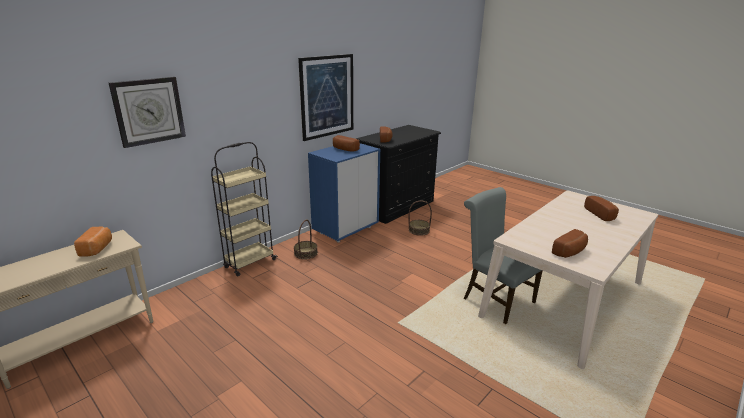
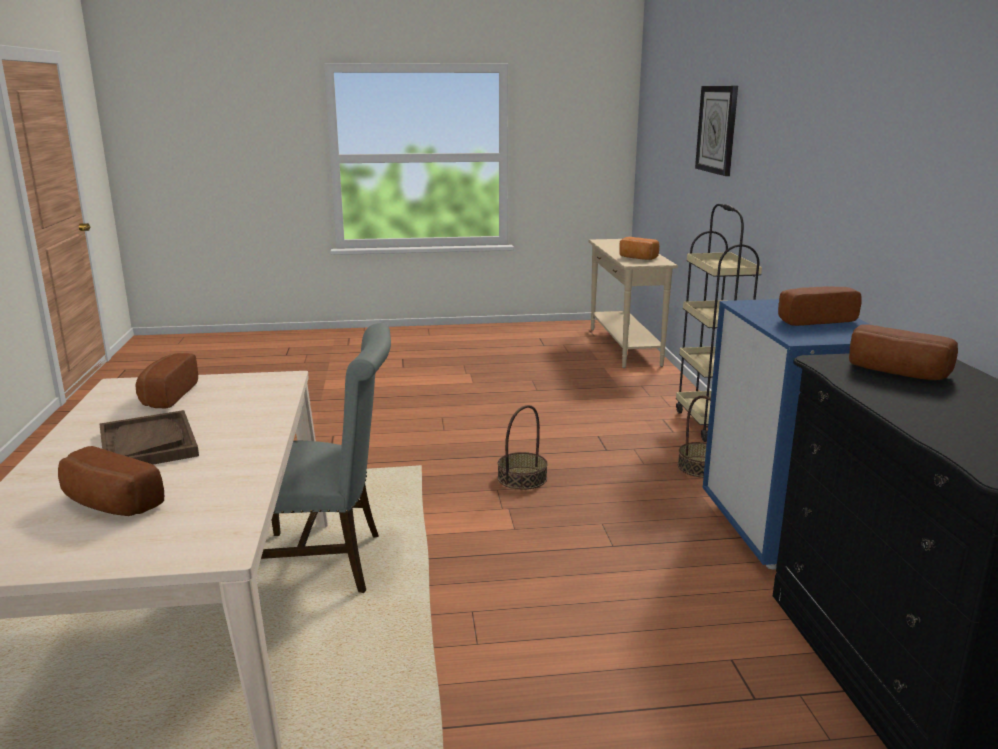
camera: 130 degrees right, 5 degrees down
(327, 96) = (900, 182): picture -> none
(419, 230) = (686, 629): basket -> basket (522, 478)
(584, 229) = (148, 444): none -> brown tray

